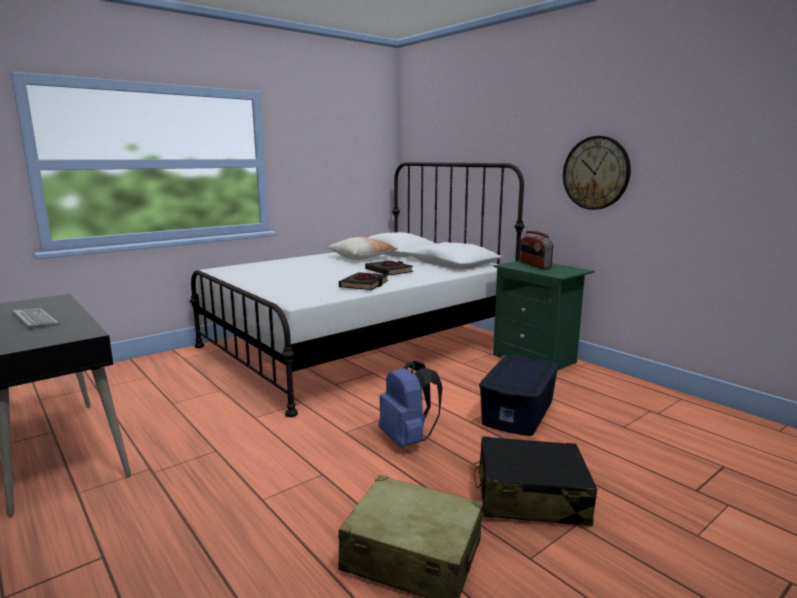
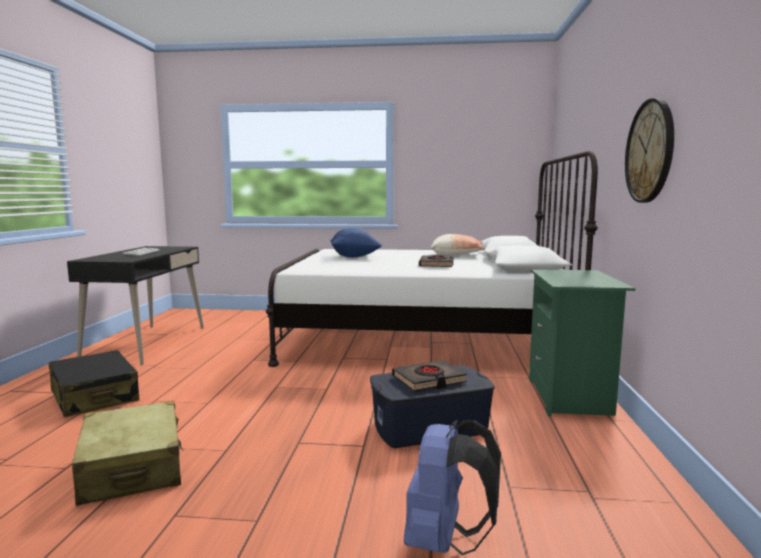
camera: 45 degrees right, 5 degrees down
(284, 274) = (354, 257): none -> blue pillow
(364, 285) = (378, 269): black book -> black book (429, 380)
(408, 440) = (298, 408): blue backpack -> blue backpack (445, 541)
(530, 497) = (276, 484): black suitcase -> black suitcase (95, 396)
(534, 265) = (577, 274): radio -> none

